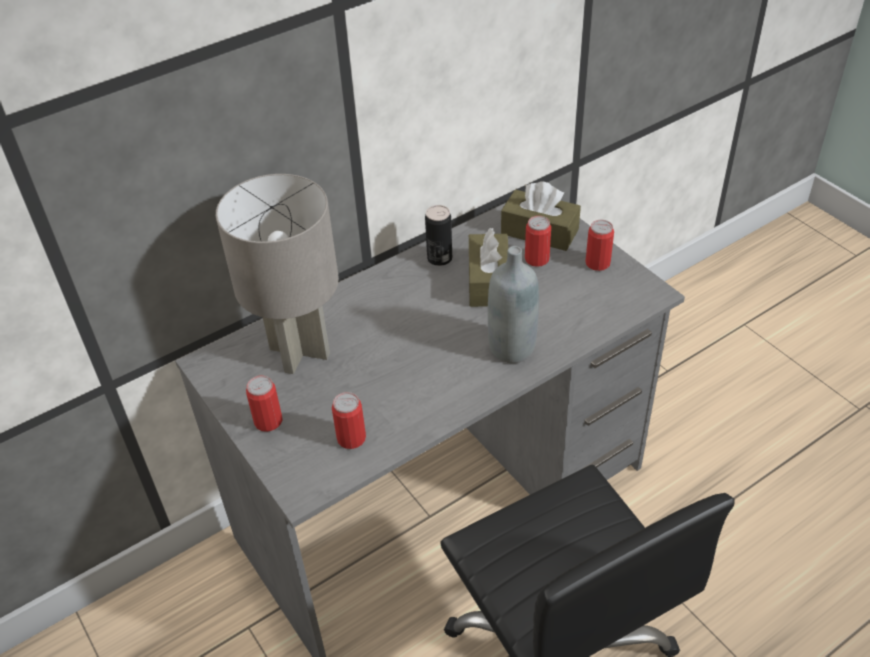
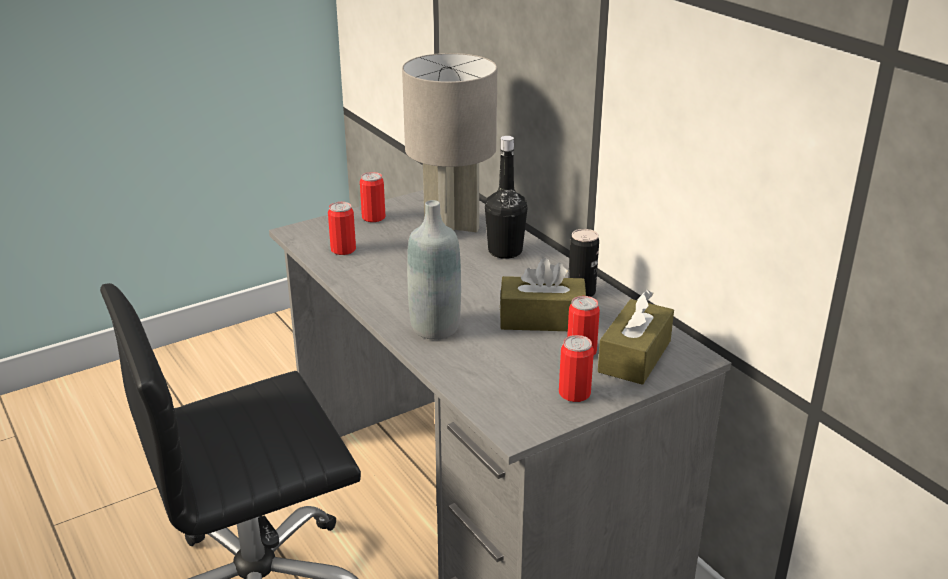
camera: 90 degrees right, 15 degrees down
(359, 308) = (505, 251): none -> black bottle

